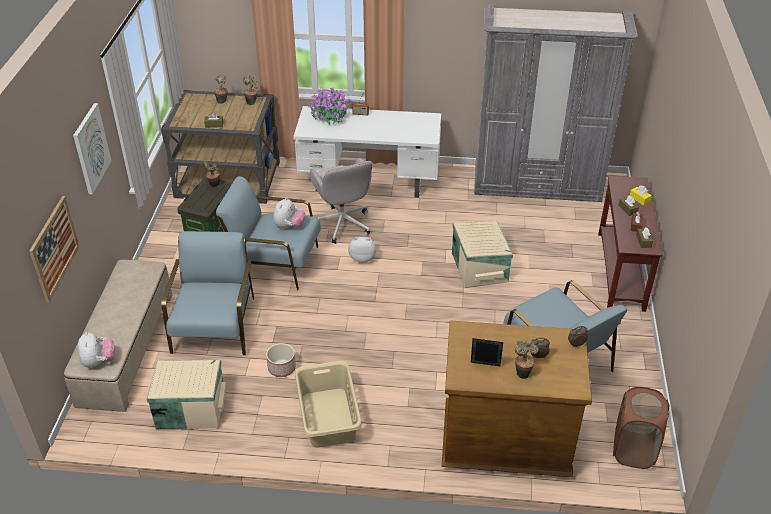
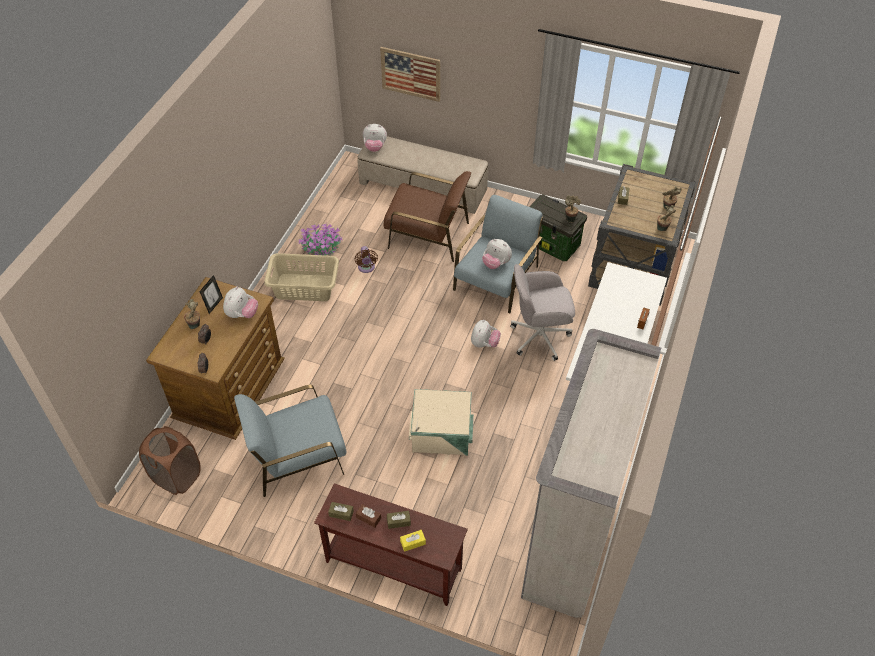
camera: 105 degrees right, 10 degrees up
(91, 148) = (501, 74): picture -> none
(190, 407) = (348, 215): beige storage box -> none
(215, 327) = (427, 235): blue armchair -> brown armchair
(281, 368) = (366, 268): planter -> brown fan
(329, 117) = (638, 295): potted plant -> potted plant (322, 249)
(487, 337) = (242, 314): none -> plush toy

